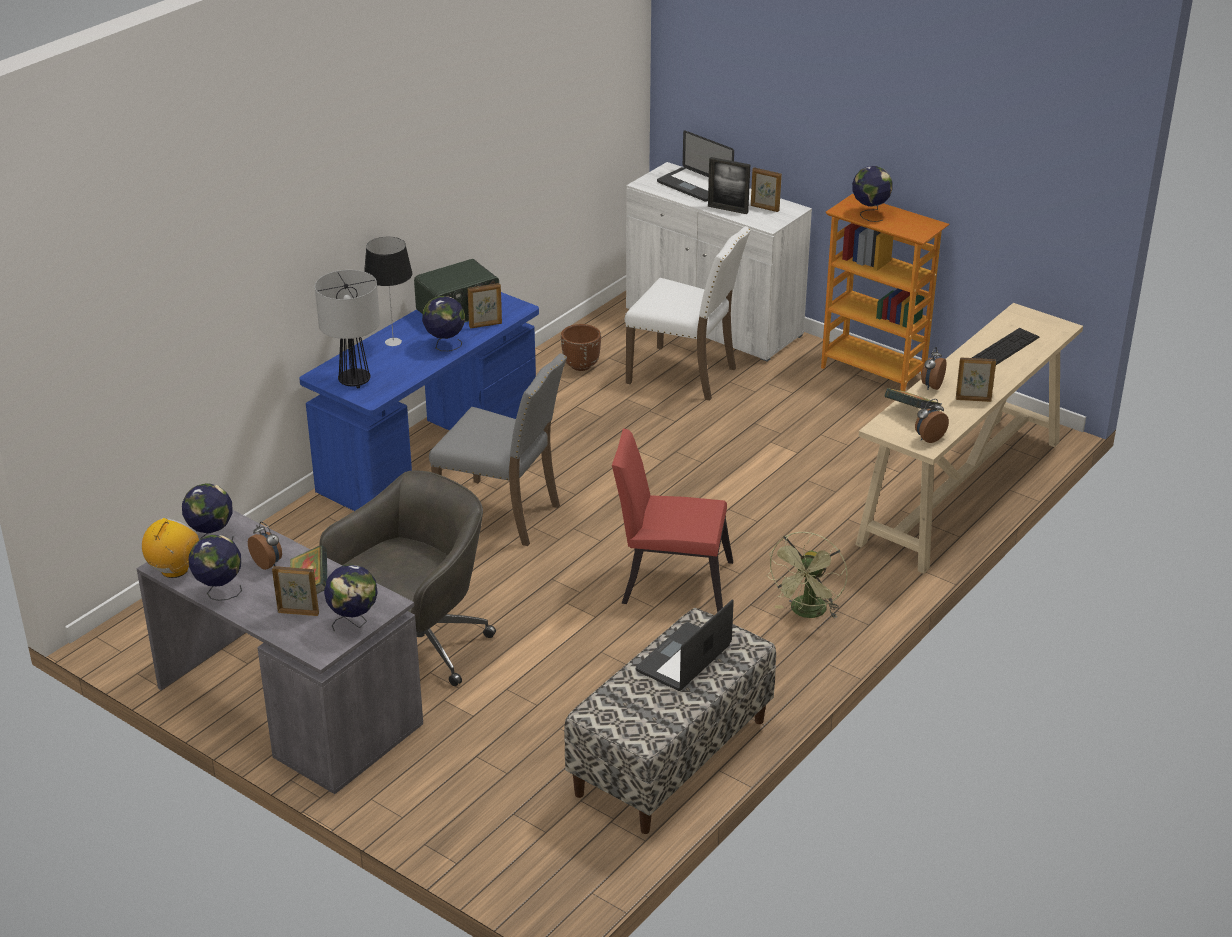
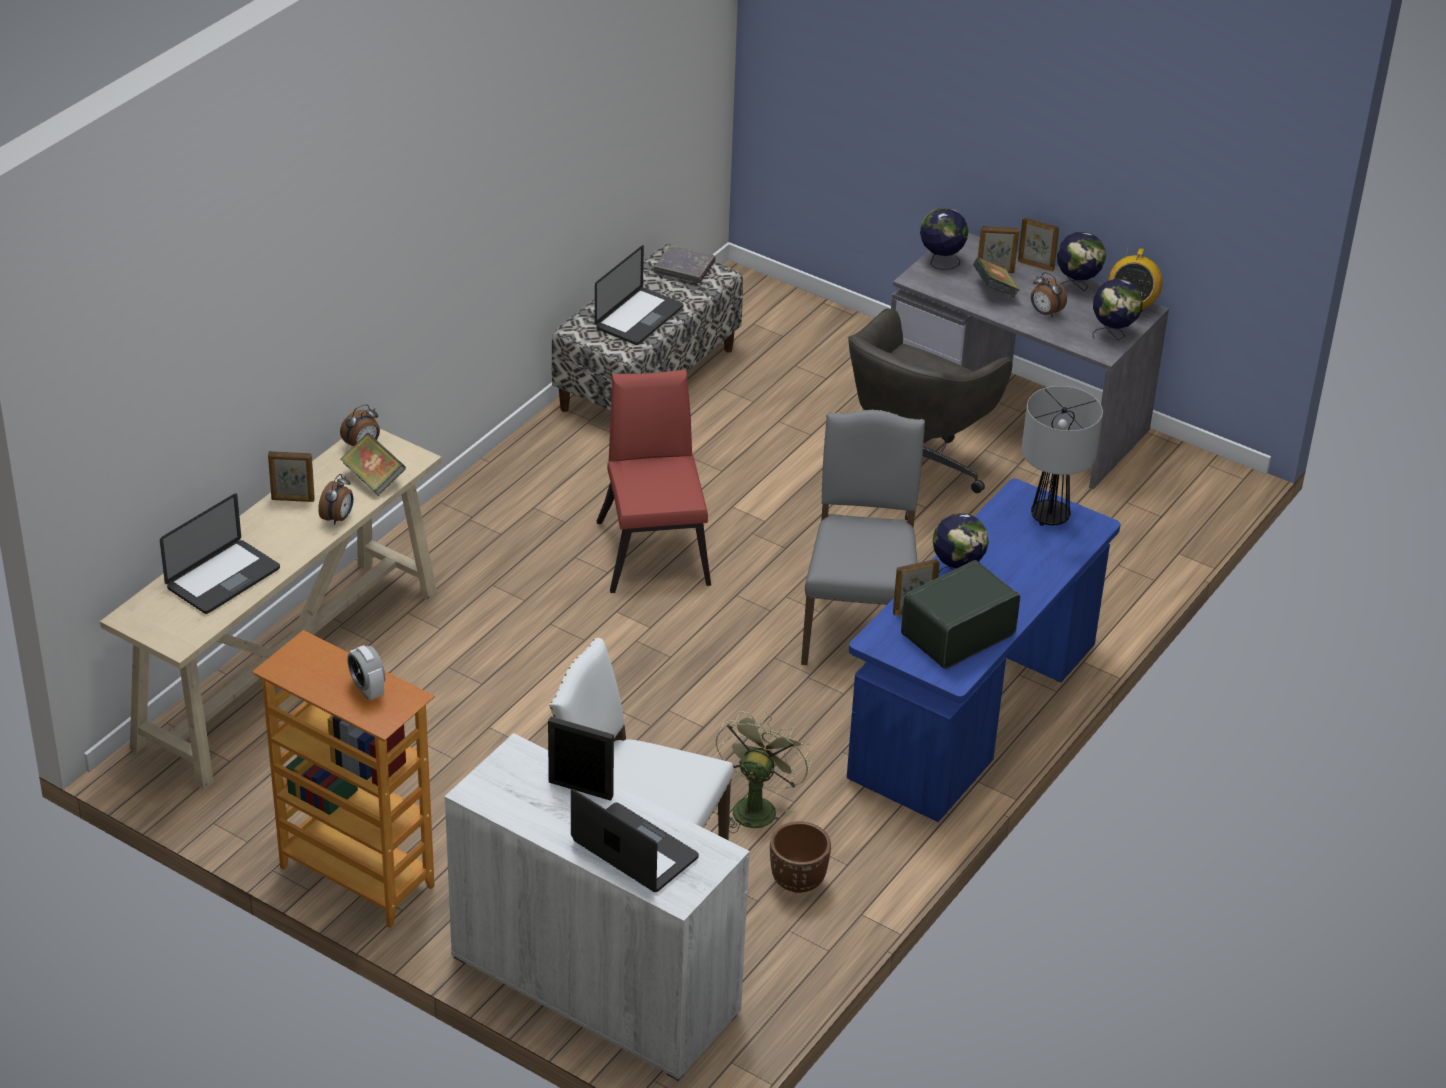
camera: 175 degrees right, 5 degrees up
(392, 342) = (1027, 579): table lamp -> none
(502, 514) = (859, 627): grey chair -> grey chair turned 75 degrees clockwise
(631, 723) = (684, 268): none -> grey book
(669, 581) = (654, 547): red chair -> red chair turned 105 degrees counterclockwise
(764, 208) = (521, 793): picture frame -> picture frame (1036, 265)
(807, 613) = (504, 513): green fan -> green fan (756, 806)
(870, 214) = (367, 689): globe -> alarm clock
(1005, 348) = (223, 578): keyboard -> laptop

